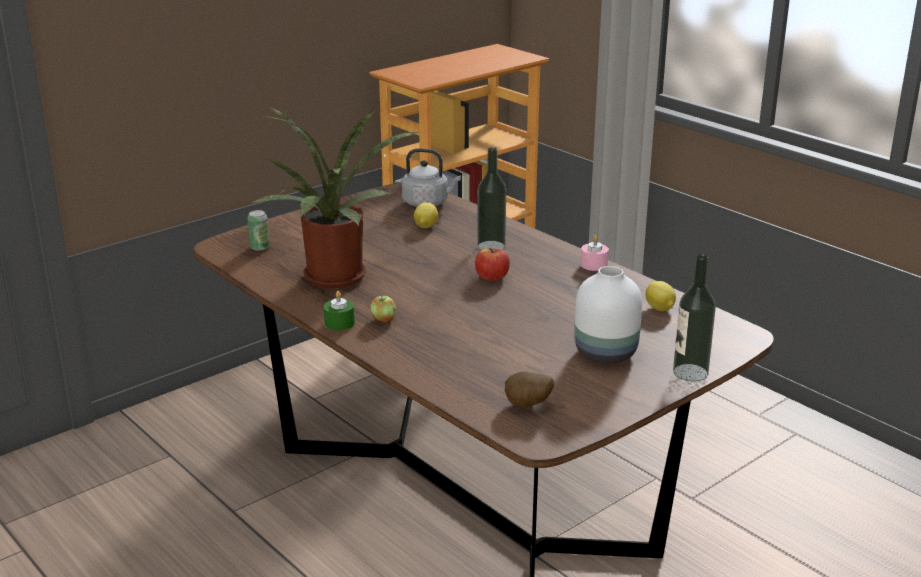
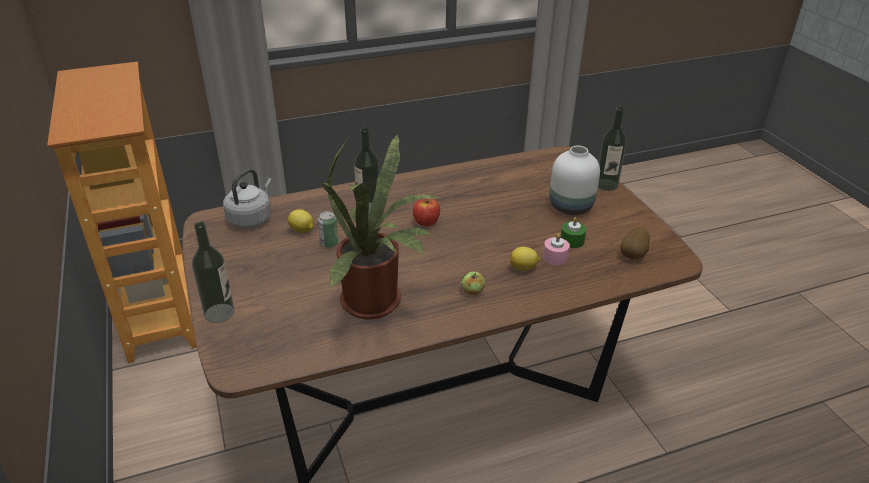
camera: 70 degrees left, 10 degrees up
(259, 247) = (265, 339): can -> can (329, 243)
(284, 224) = (219, 313): none -> bottle
(339, 323) = (466, 317): green candle -> green candle (572, 241)
(594, 265) = (433, 175): pink candle -> pink candle (555, 257)
(660, 309) = (516, 170): lemon -> lemon (523, 268)

